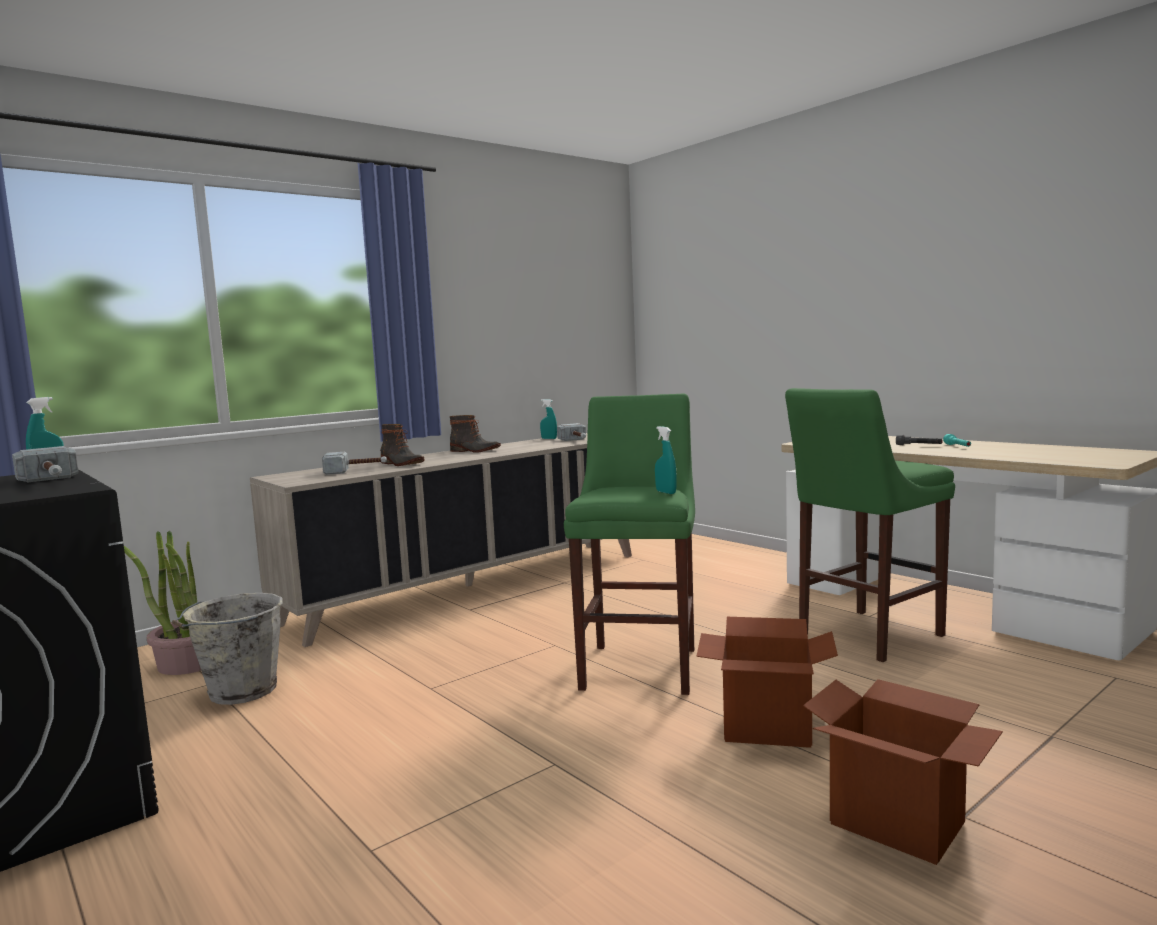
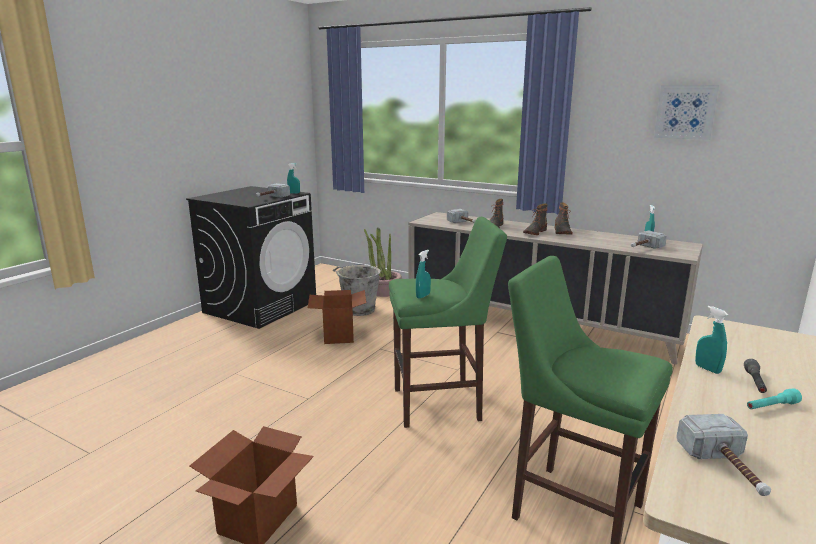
camera: 70 degrees right, 10 degrees up
(458, 456) = (534, 232): none -> boot
(530, 298) = (685, 112): none -> picture
(766, 728) = (366, 462): cardboard box -> cardboard box (338, 335)
(896, 449) = (707, 369): none -> turquoise spray bottle
(1054, 457) = (727, 469): none -> hammer

